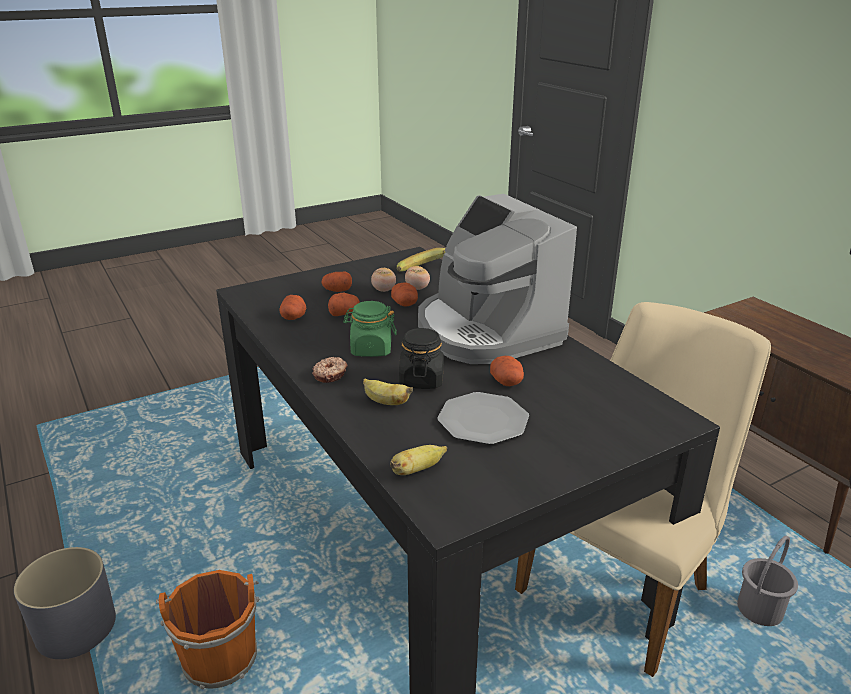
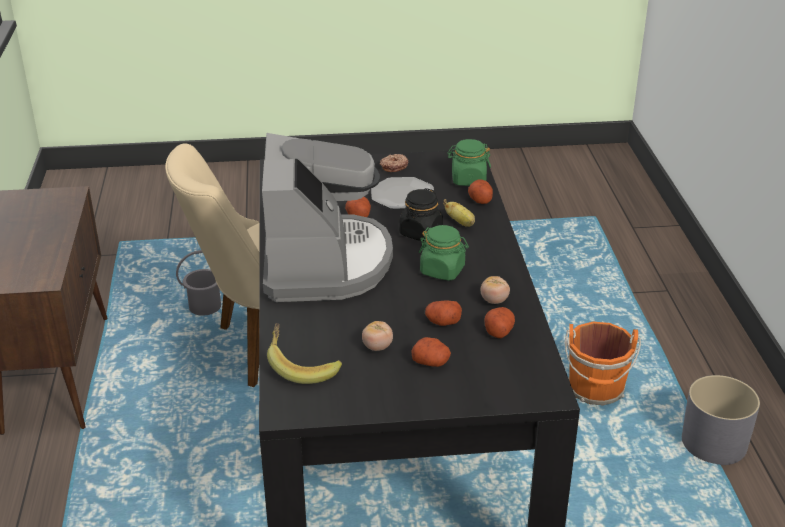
camera: 155 degrees left, 5 degrees up
(331, 375) = (490, 254): donut -> donut (393, 166)
(405, 304) = (370, 318): potato -> potato (480, 199)
(417, 288) = (337, 339): tomato -> tomato (494, 300)
(417, 470) = (468, 179): banana -> green jar

